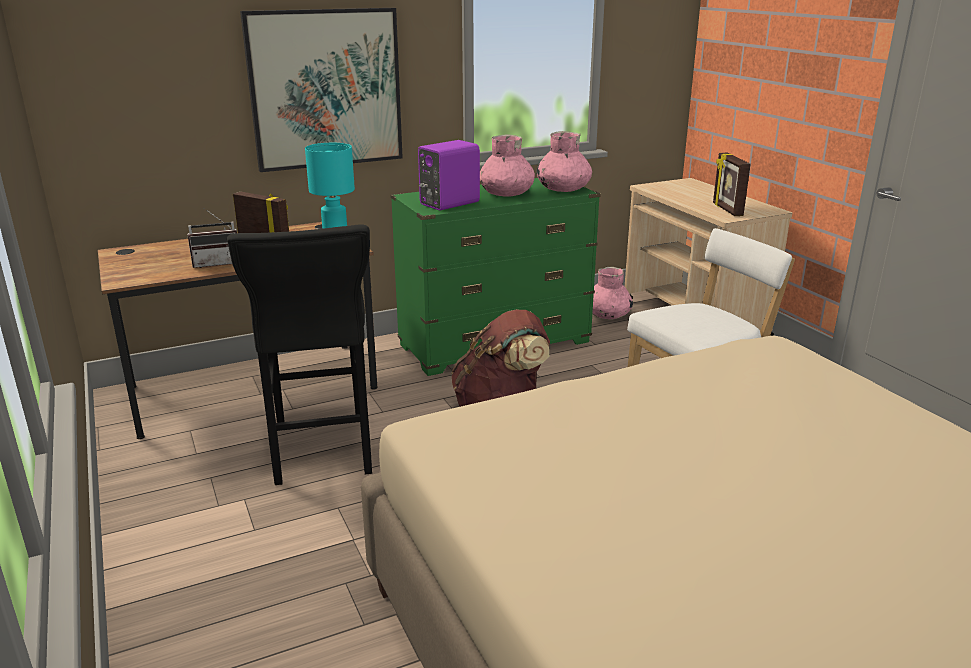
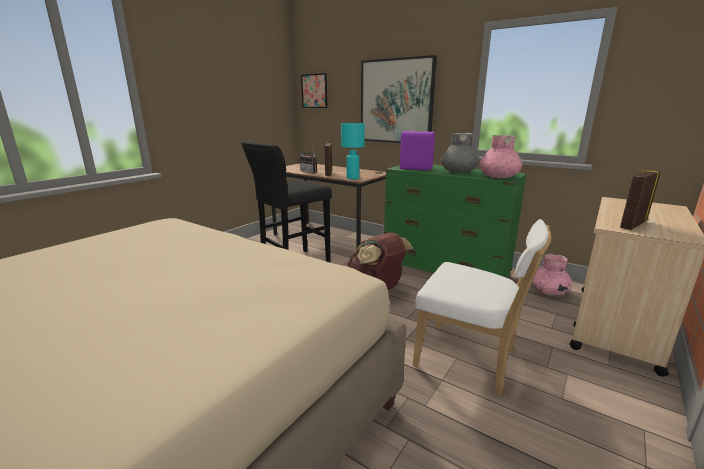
camera: 60 degrees right, 5 degrees down
(102, 76) = (314, 91): none -> picture
(506, 194) = (458, 172): pink vase -> grey vase

